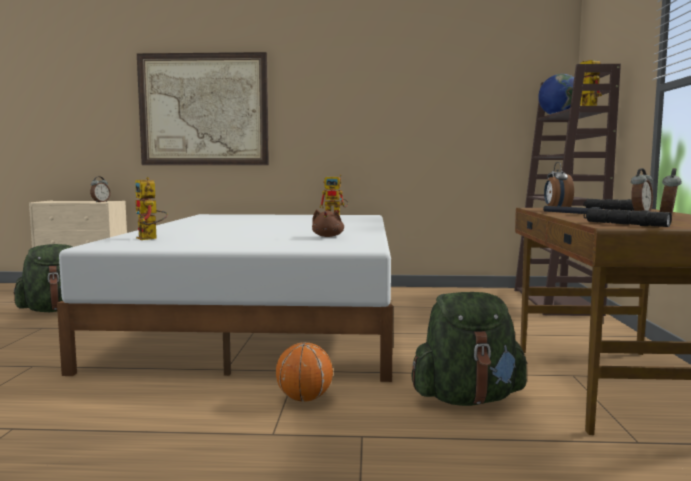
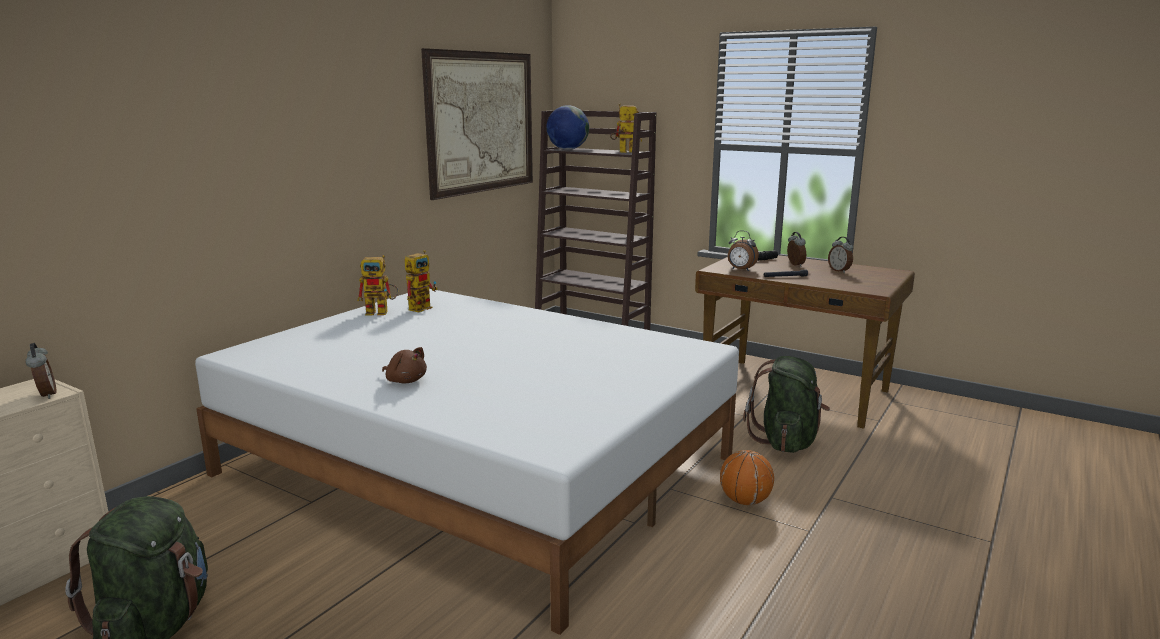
camera: 60 degrees left, 10 degrees up
(150, 239) = (519, 417): toy robot -> toy robot (382, 312)
(203, 110) = (171, 170): picture -> picture (481, 122)
(328, 236) = (610, 343): brown plush toy -> brown plush toy (405, 380)
(625, 224) = (871, 287): black flashlight -> none

